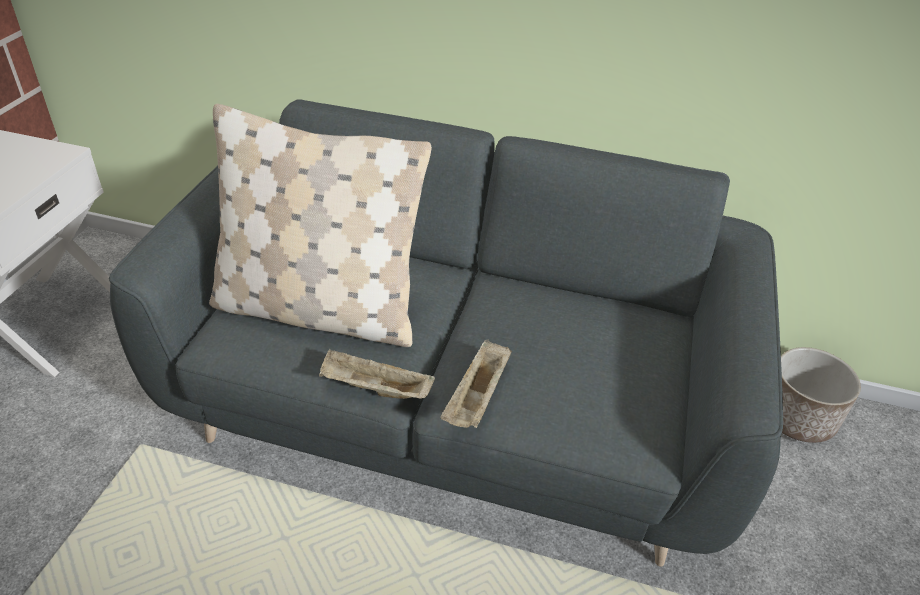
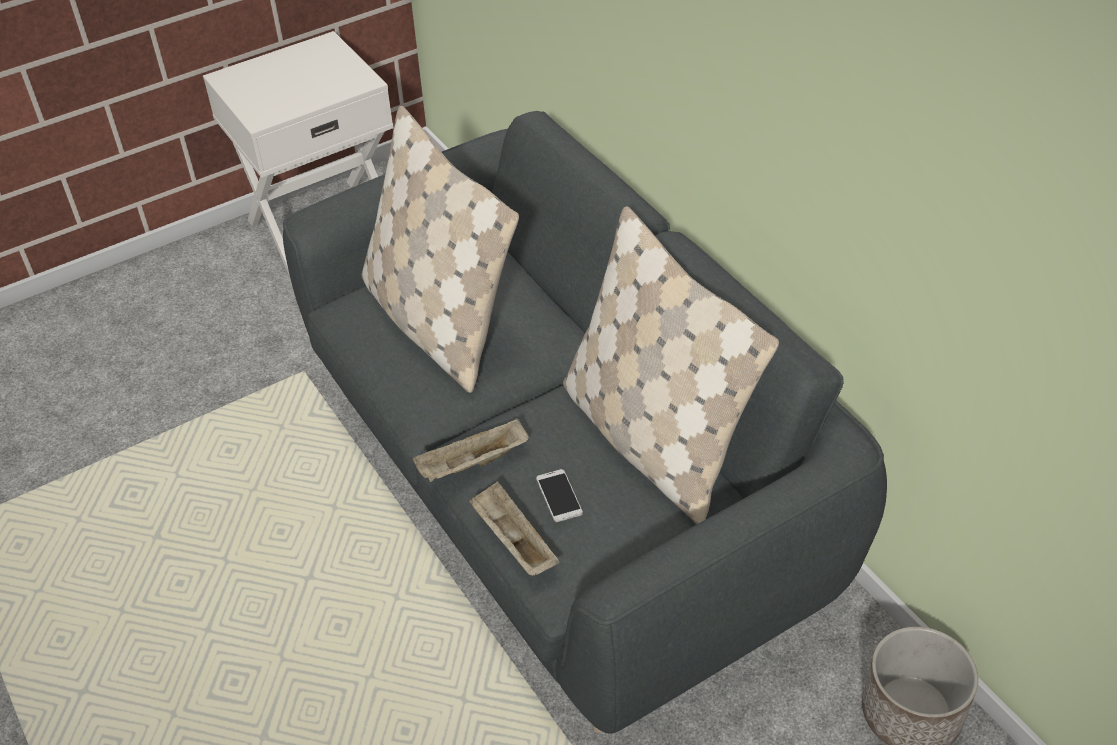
camera: 45 degrees right, 5 degrees up
(374, 389) = (410, 412): beige tray -> beige tray (513, 541)
(571, 381) = (559, 496): none -> phone
(579, 308) = (652, 440): none -> beige pillow

